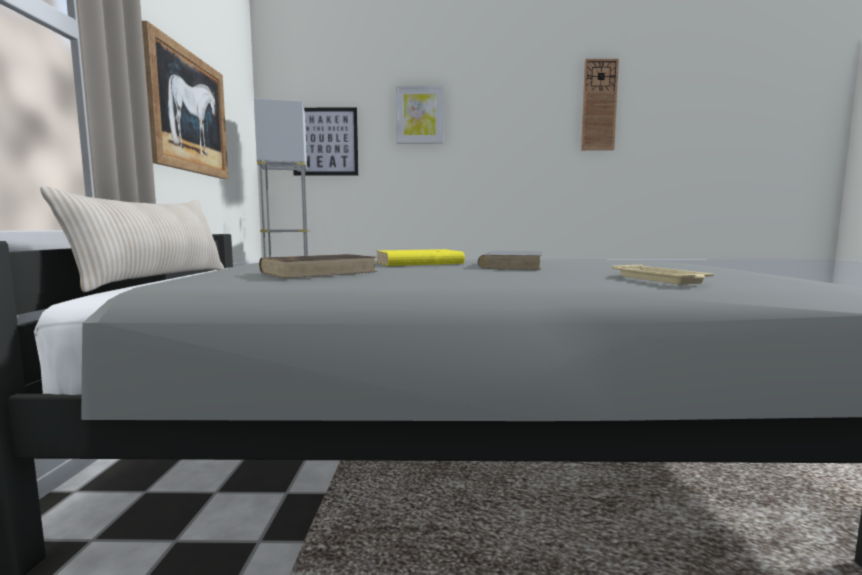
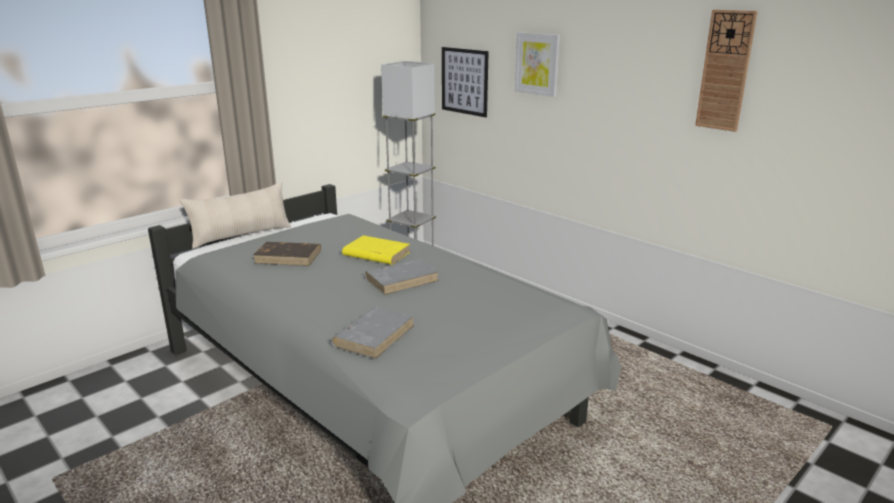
camera: 45 degrees right, 15 degrees up
(189, 113) = (325, 90): picture -> none
(660, 279) = (374, 335): beige tray -> grey book

